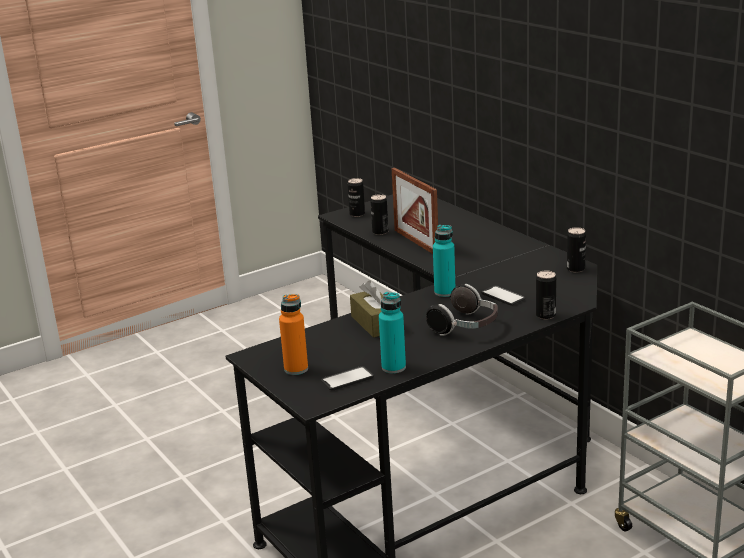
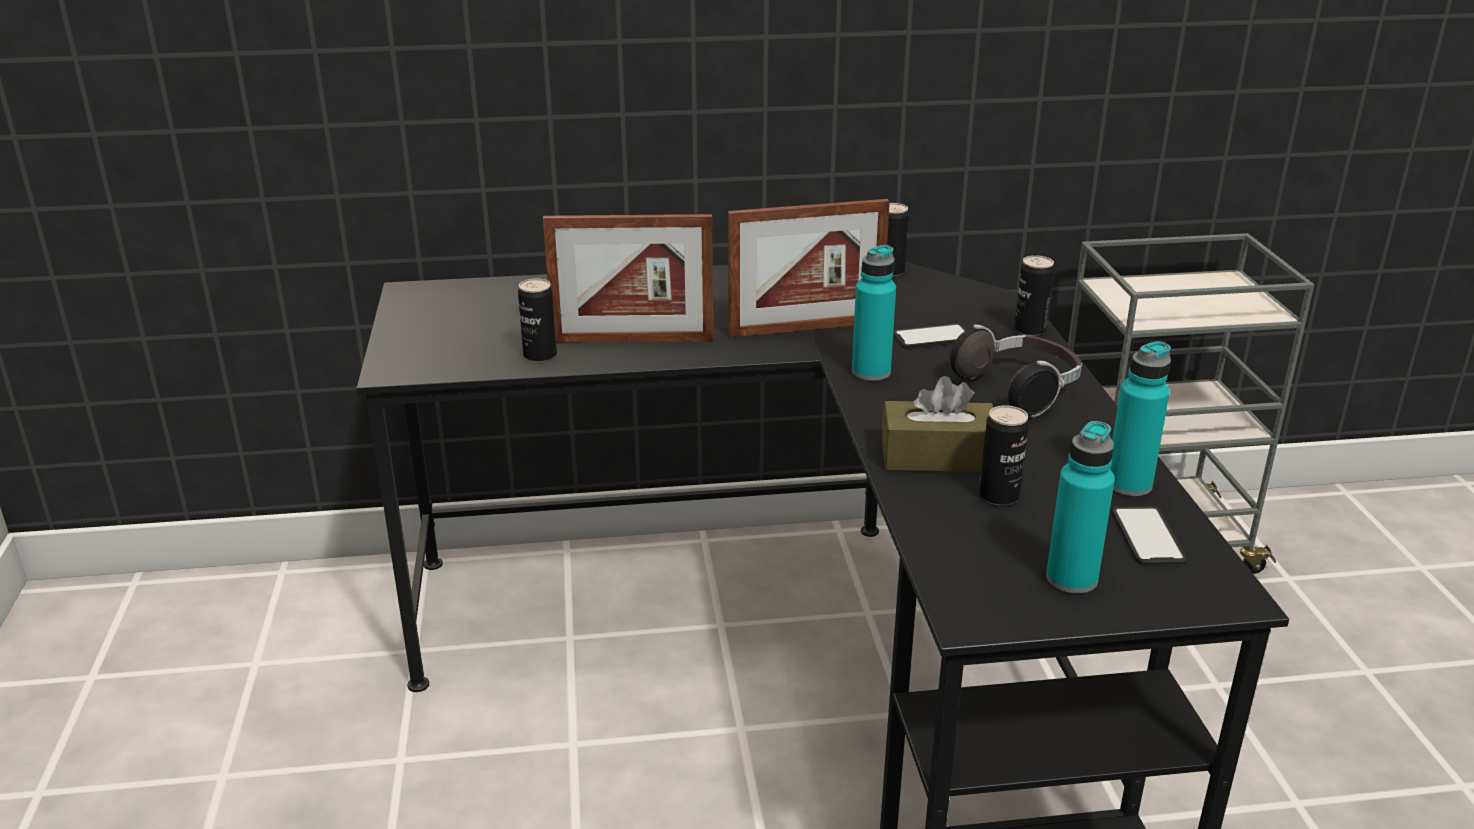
camera: 65 degrees left, 5 degrees up
(296, 369) = (1071, 579): orange bottle -> turquoise bottle
(357, 214) = (420, 353): can -> can (999, 496)
(475, 269) = (806, 328): none -> picture frame

